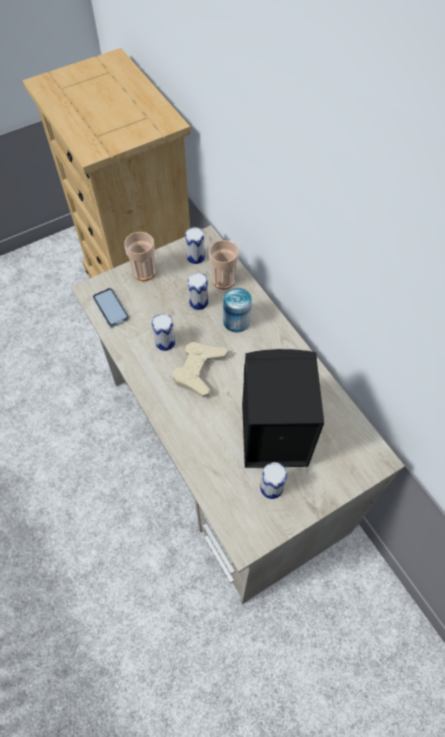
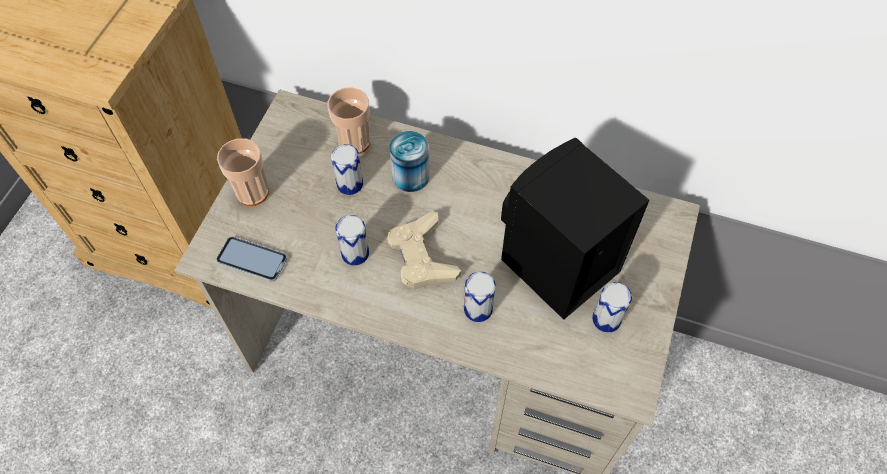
camera: 40 degrees left, 0 degrees up
(195, 257) = (297, 136): can -> can (478, 309)

